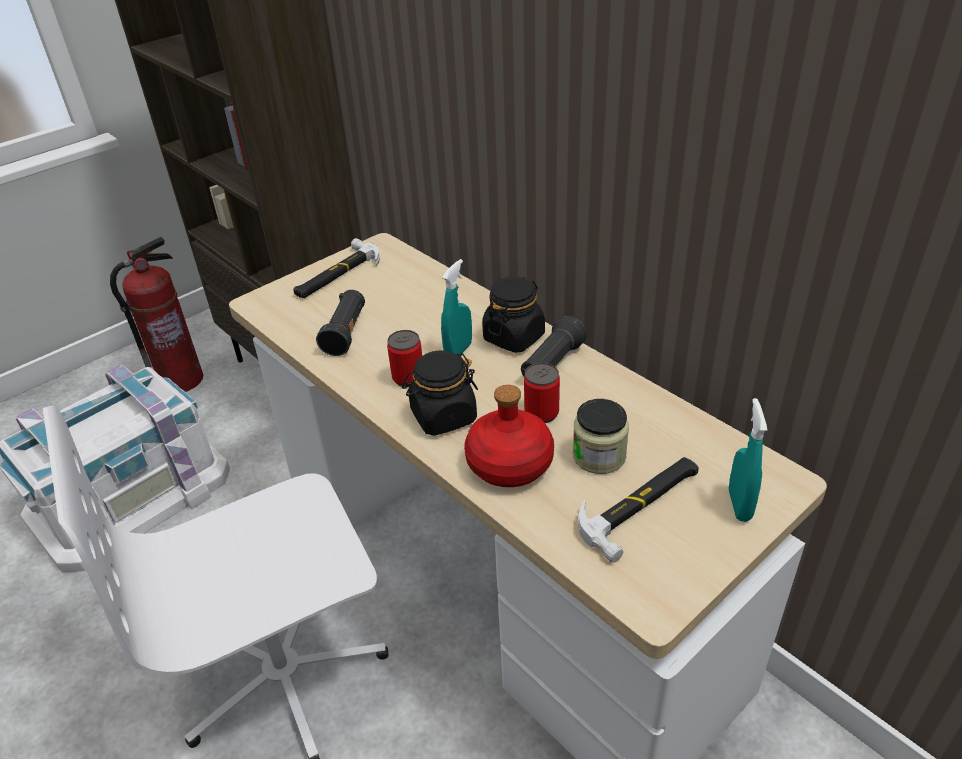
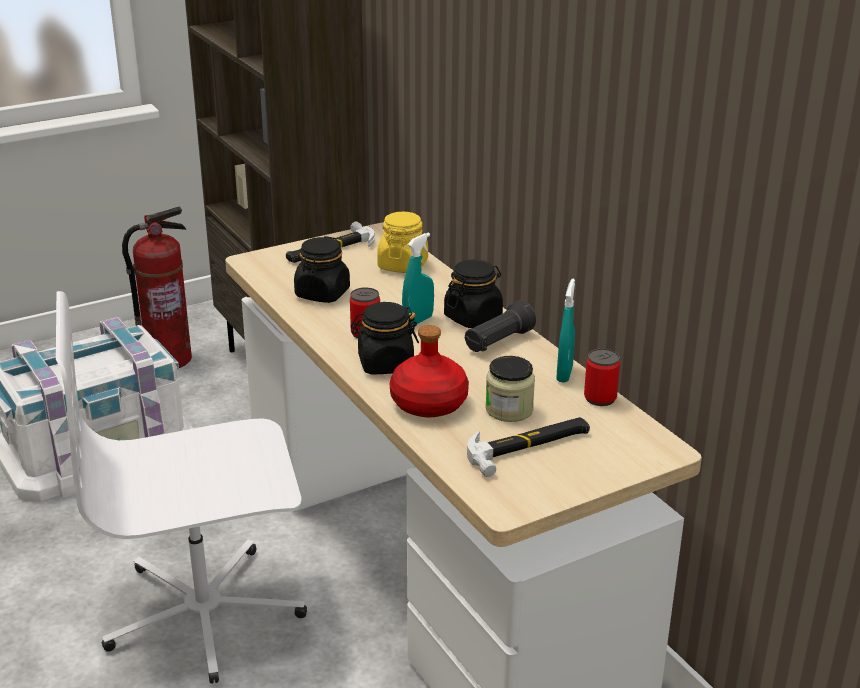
camera: 10 degrees right, 10 degrees down
(346, 333) = (322, 294): black flashlight -> black jar
(418, 283) = (403, 265): none -> yellow jar
(541, 413) = (472, 374): can -> can (600, 398)
(739, 505) = (614, 459): turquoise spray bottle -> turquoise spray bottle (564, 374)

